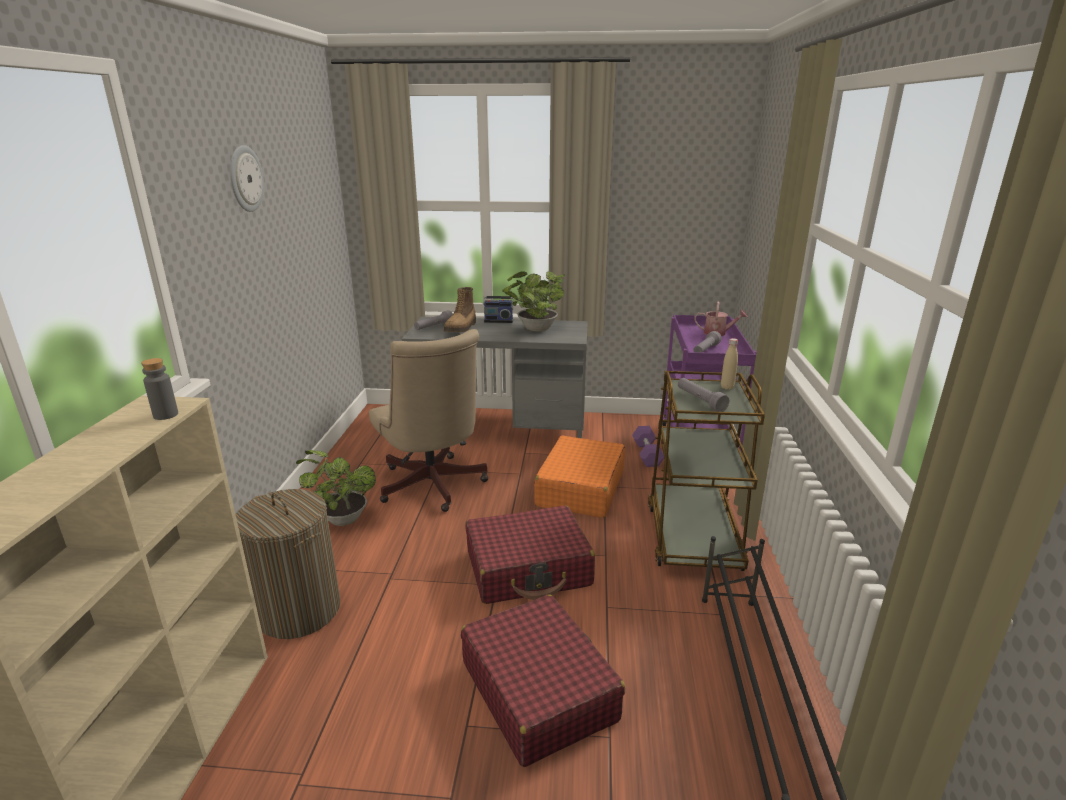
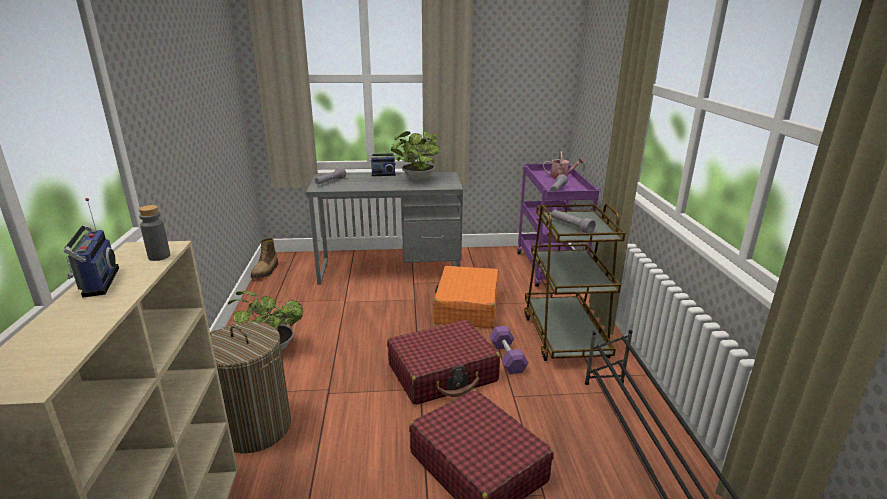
camera: 10 degrees left, 0 degrees up
(87, 441) = (97, 282): none -> radio
(245, 179) = (173, 52): wall clock -> none
(432, 488) = (344, 317): beige office chair -> none
(461, 328) = (354, 181): boot -> boot (266, 271)
(647, 454) = (512, 277): purple dumbbell -> purple dumbbell (507, 357)
(727, 387) = (586, 215): beige bottle -> none

